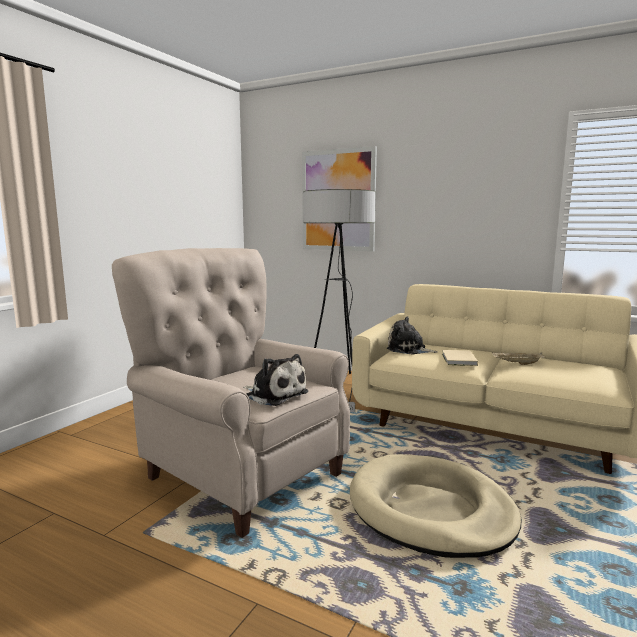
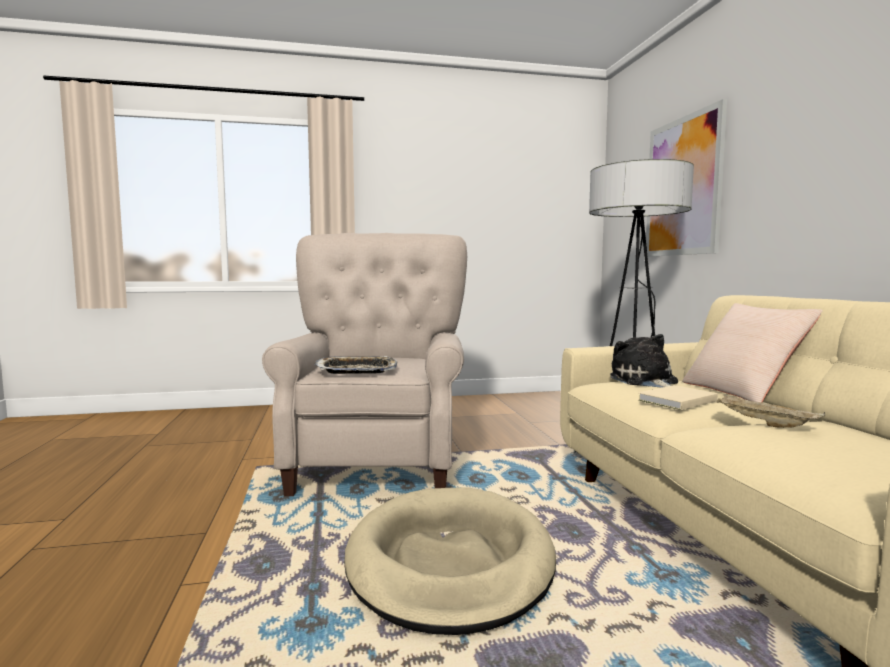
camera: 50 degrees right, 5 degrees down
(274, 394) = (356, 370): plush toy -> tray
(454, 345) = (743, 391): none -> beige pillow

